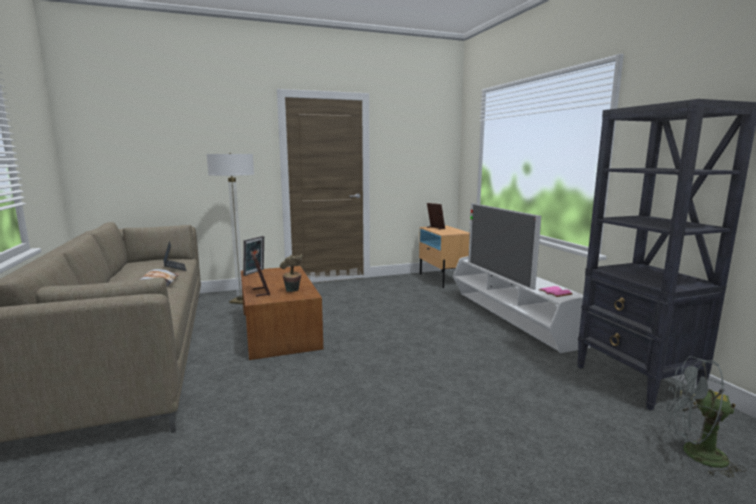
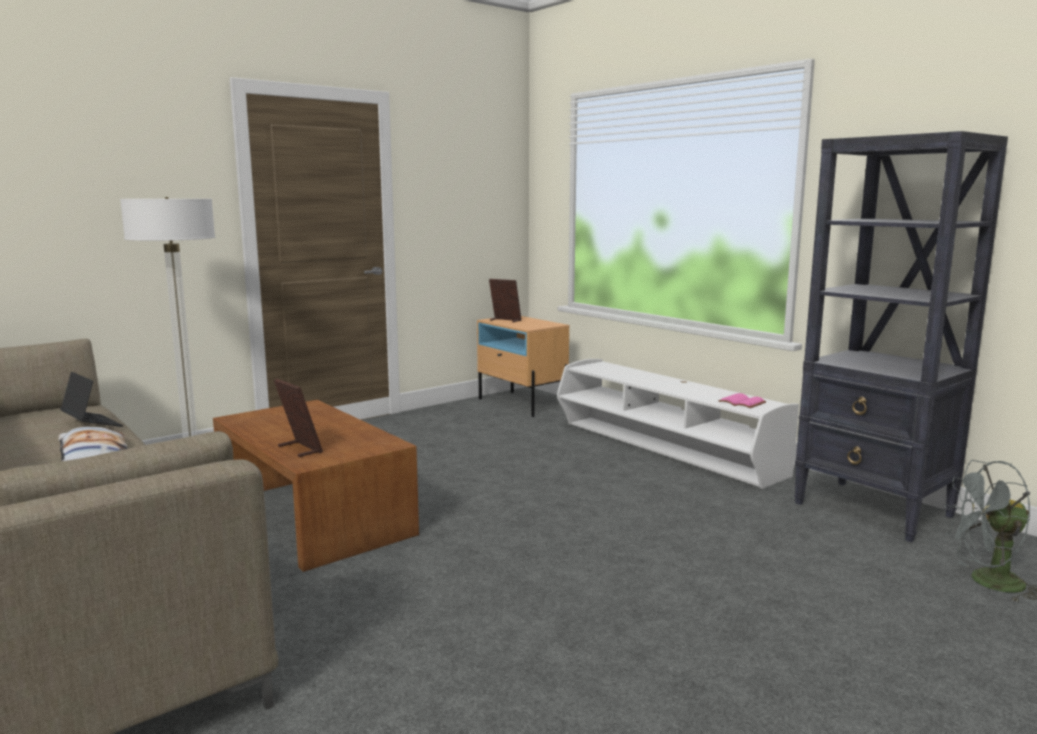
camera: 20 degrees left, 0 degrees up
(255, 272) = (246, 418): picture frame -> none
(293, 291) = (355, 442): potted plant -> none
(497, 274) = (641, 384): television -> none

